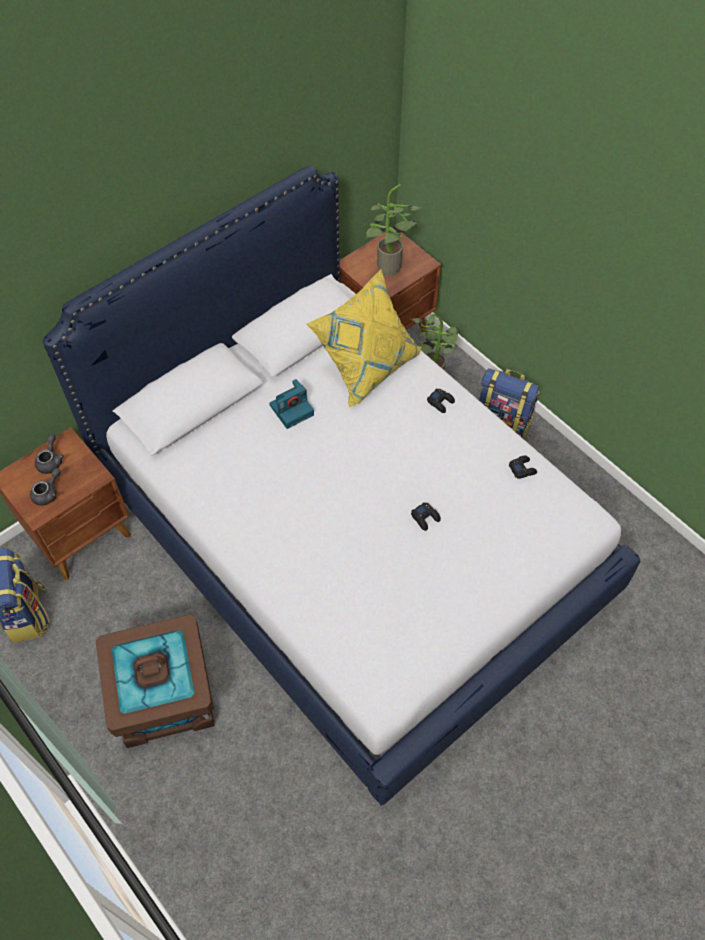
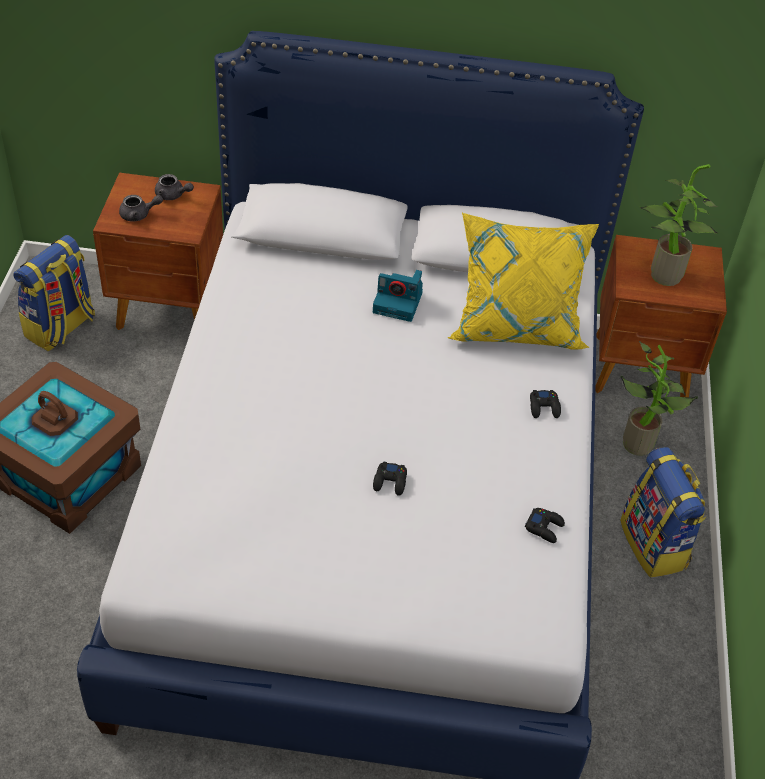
camera: 45 degrees right, 10 degrees down
(51, 461) = (173, 195): grey teapot -> grey teapot turned 60 degrees clockwise

